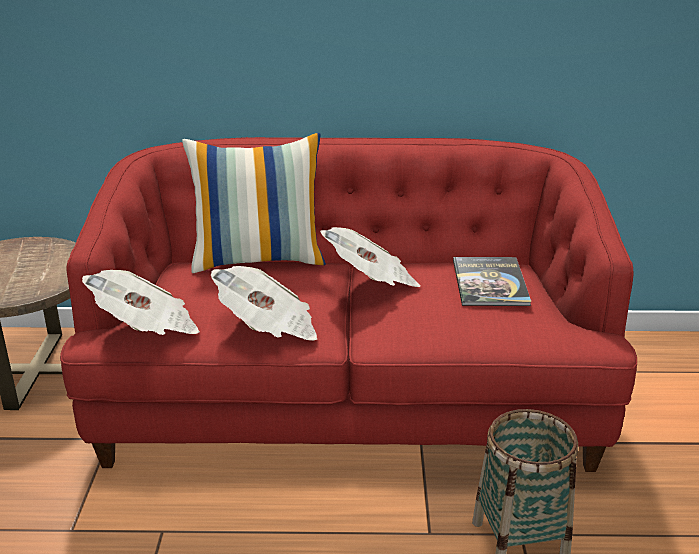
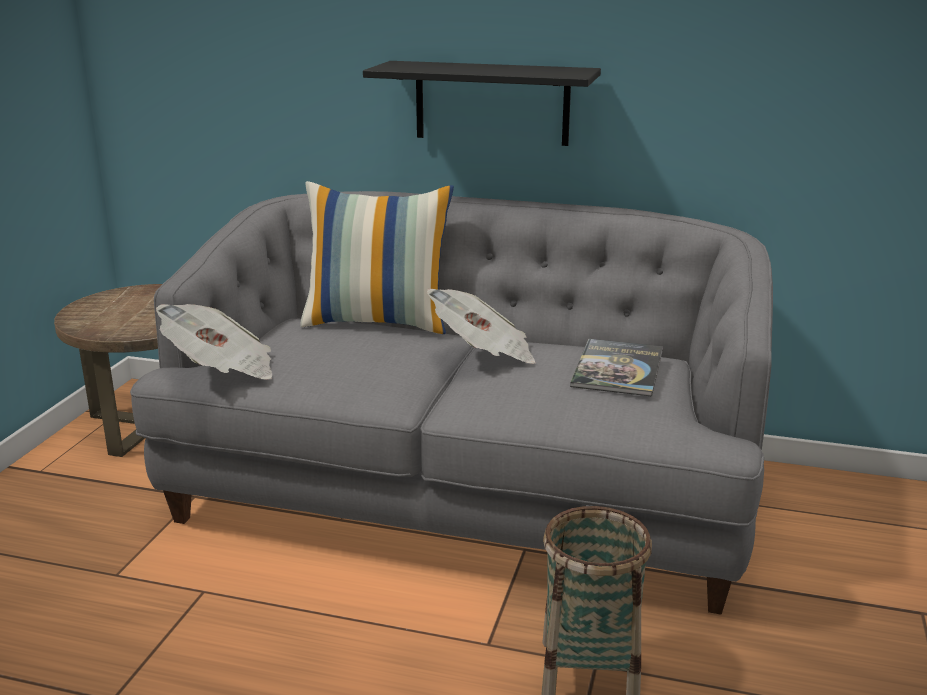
camera: 15 degrees right, 5 degrees down
(268, 328) = (346, 384): newspaper -> none
(337, 53) = (492, 103): none -> black shelf
(350, 402) = (464, 498): red sofa -> grey sofa

